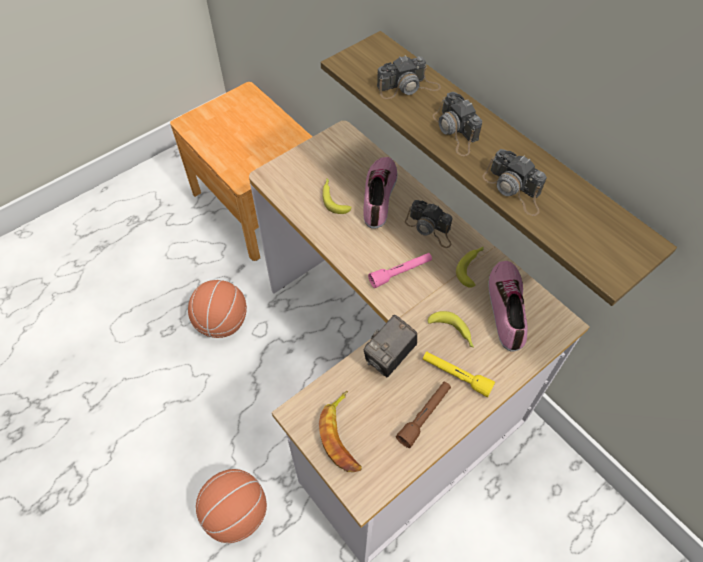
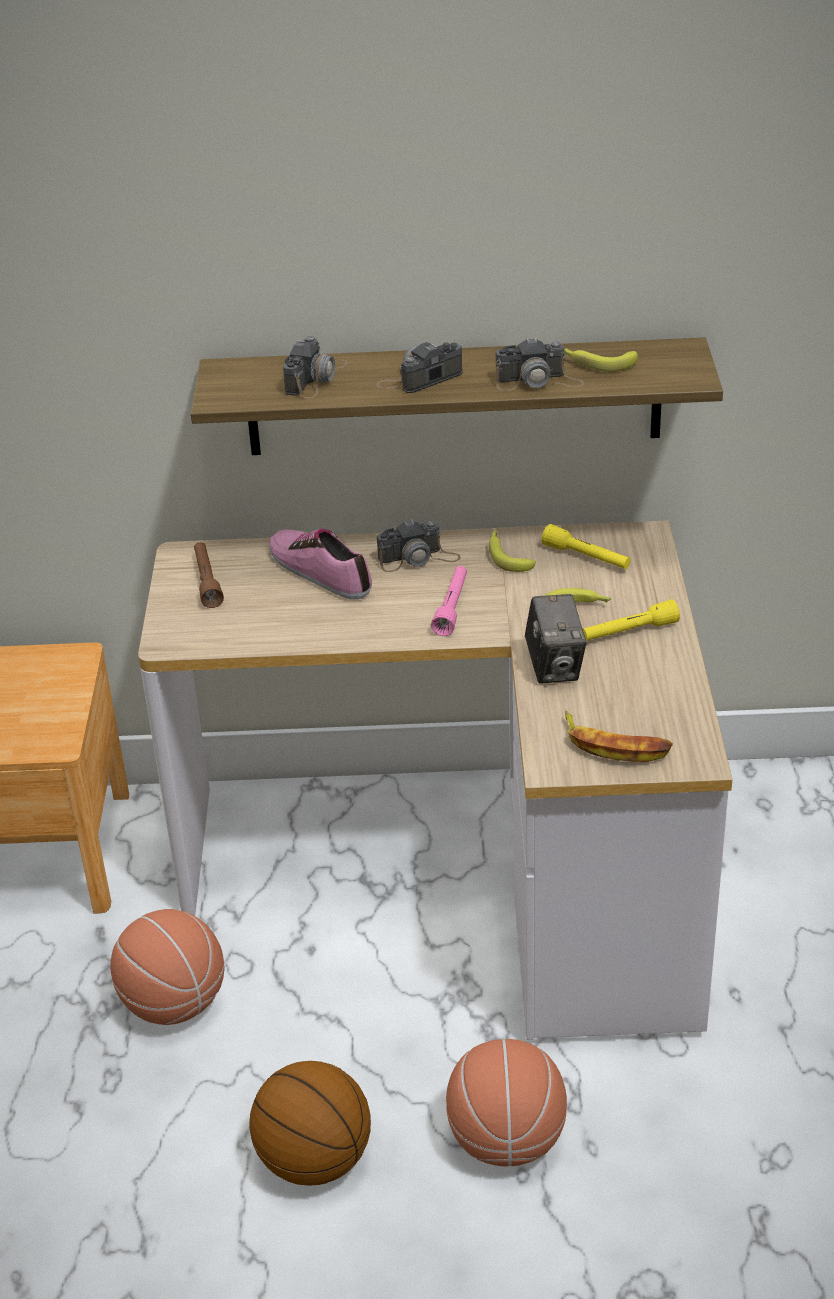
camera: 50 degrees left, 20 degrees down
(175, 438) = (314, 1159): none -> basketball
(334, 198) = (278, 607): banana -> banana (597, 363)
(424, 416) = (652, 676): brown flashlight -> brown flashlight (207, 581)
(455, 131) = (420, 378): camera -> camera turned 135 degrees clockwise
(508, 307) = (586, 558): shoe -> yellow flashlight

